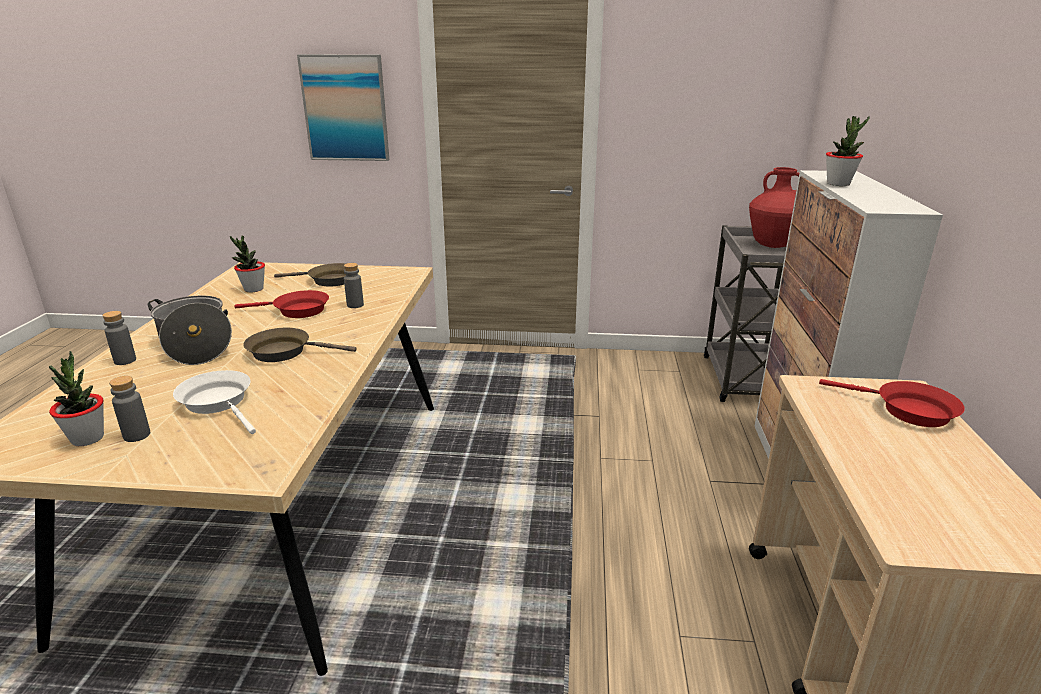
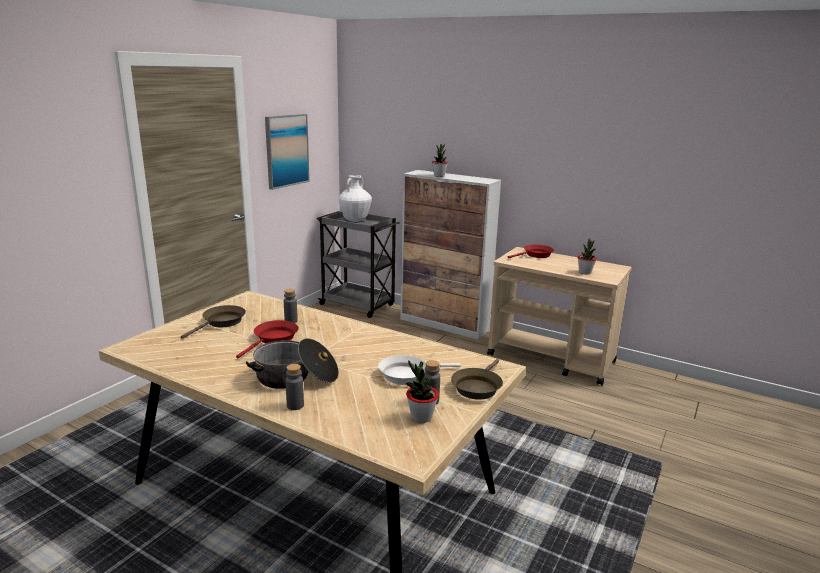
camera: 65 degrees left, 5 degrees down
(253, 289) = (196, 350): potted plant -> potted plant (585, 272)
(285, 352) = (348, 350): brown frying pan -> brown frying pan (477, 387)
(345, 108) = (61, 183): picture -> picture (286, 150)
(773, 245) = (355, 220): red vase -> white vase

